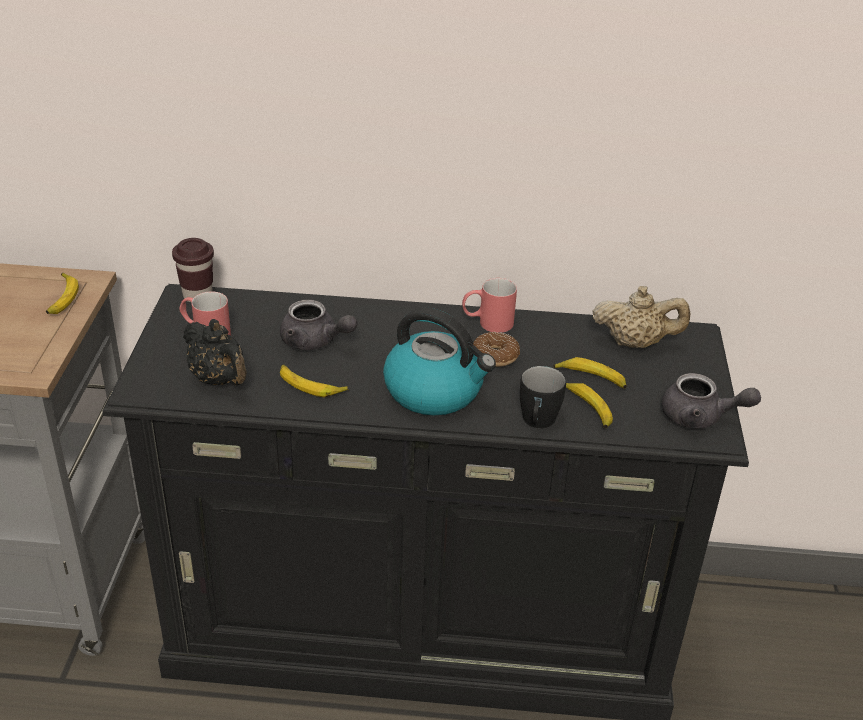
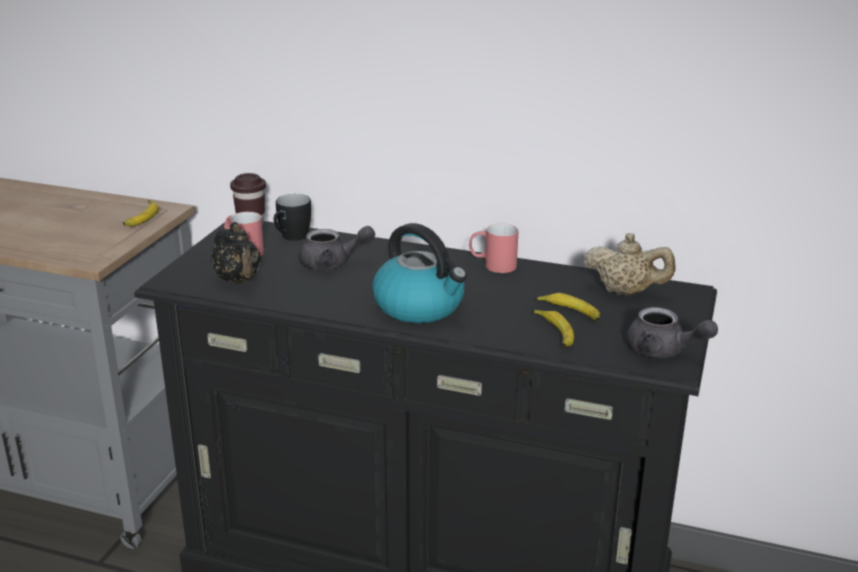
camera: 15 degrees right, 10 degrees down
(311, 385) = (313, 292): banana -> none
(315, 341) = (332, 263): grey teapot -> grey teapot turned 45 degrees counterclockwise
(495, 356) = (488, 288): donut -> none
(537, 423) = (503, 338): black mug -> black mug (291, 238)

